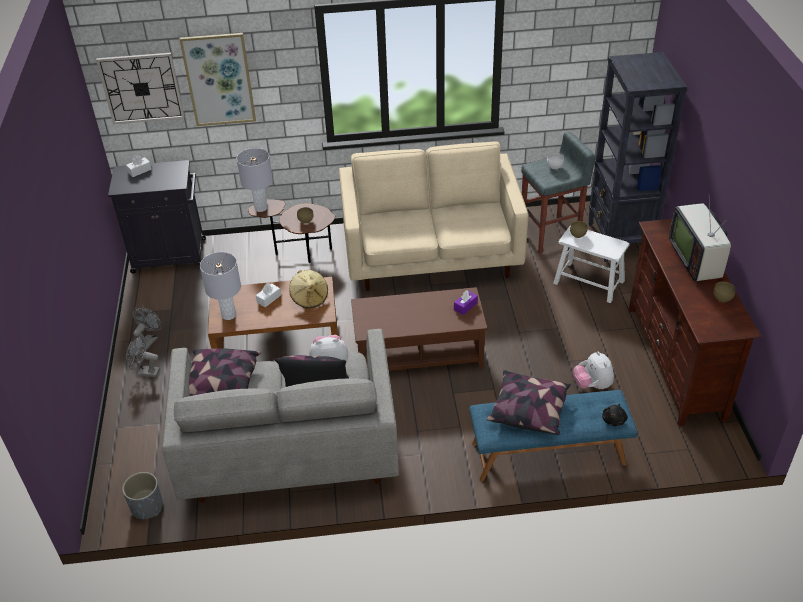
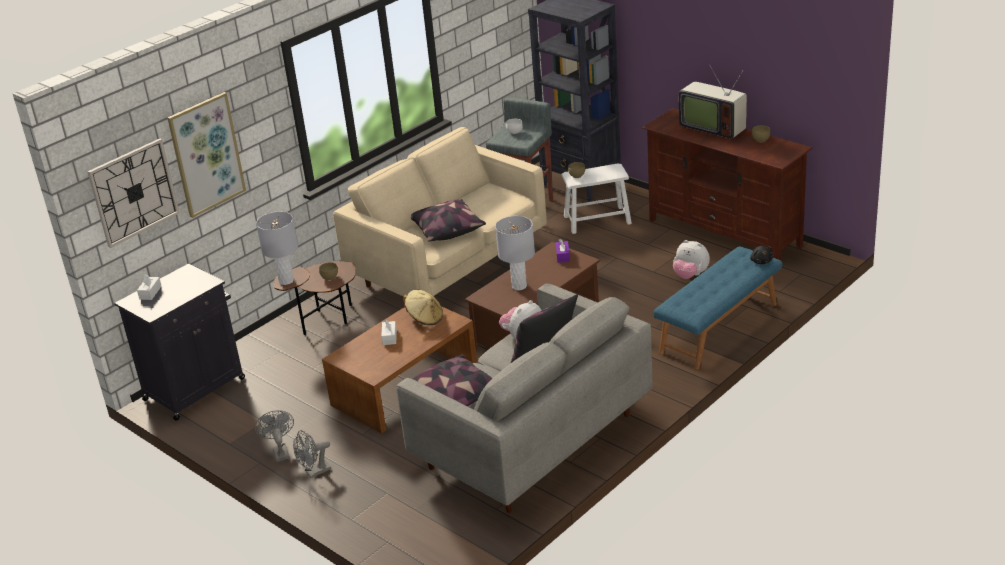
camera: 40 degrees left, 10 degrees down
(147, 507) = (469, 544): grey planter -> none
(229, 315) = (371, 365): grey table lamp -> grey table lamp (519, 286)
(528, 410) = (700, 287): pillow -> pillow (446, 229)

